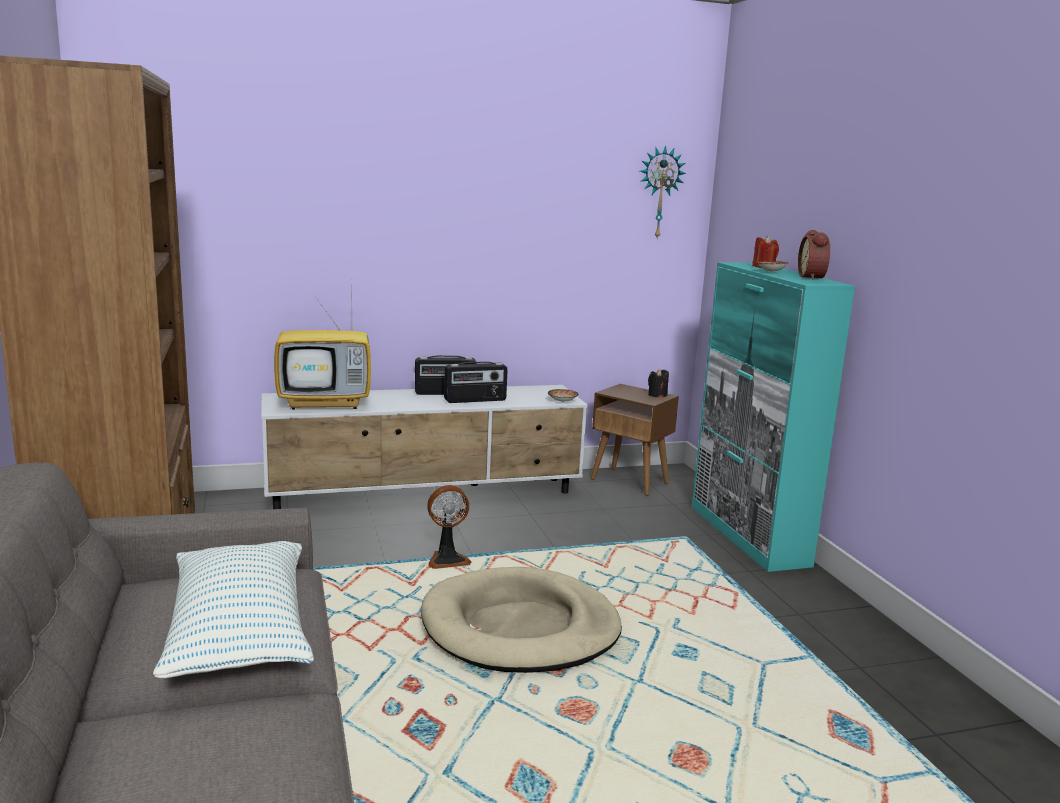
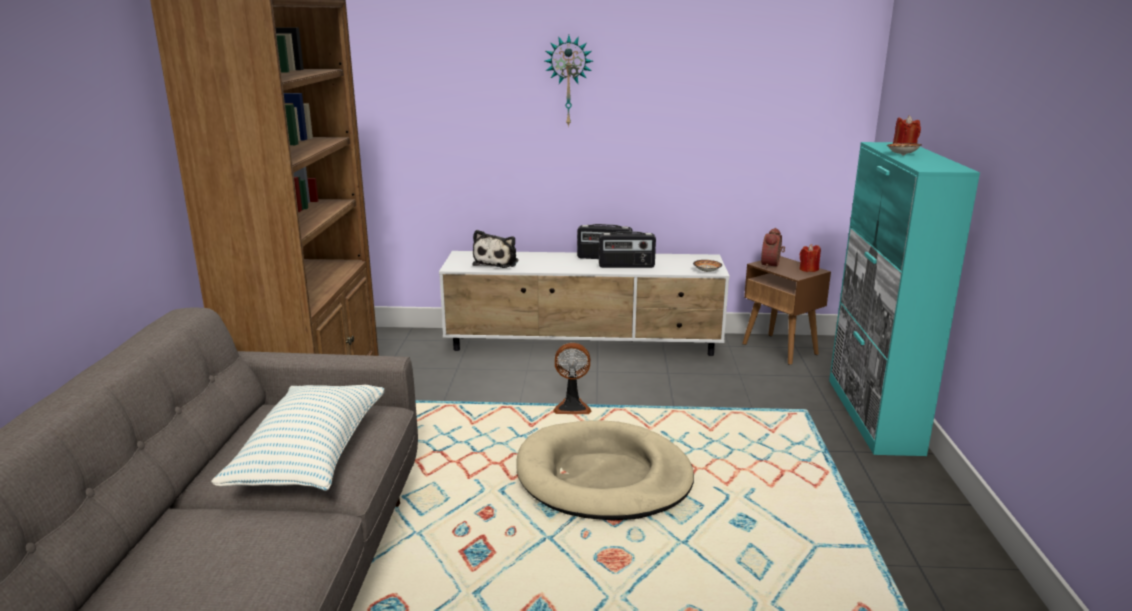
camera: 20 degrees right, 5 degrees up
(326, 403) = (497, 262): television -> plush toy
(657, 395) = (808, 269): black candle -> red candle
(659, 193) = (824, 69): wall clock -> wall clock (568, 81)
(813, 278) = (943, 162): alarm clock -> alarm clock (772, 265)

